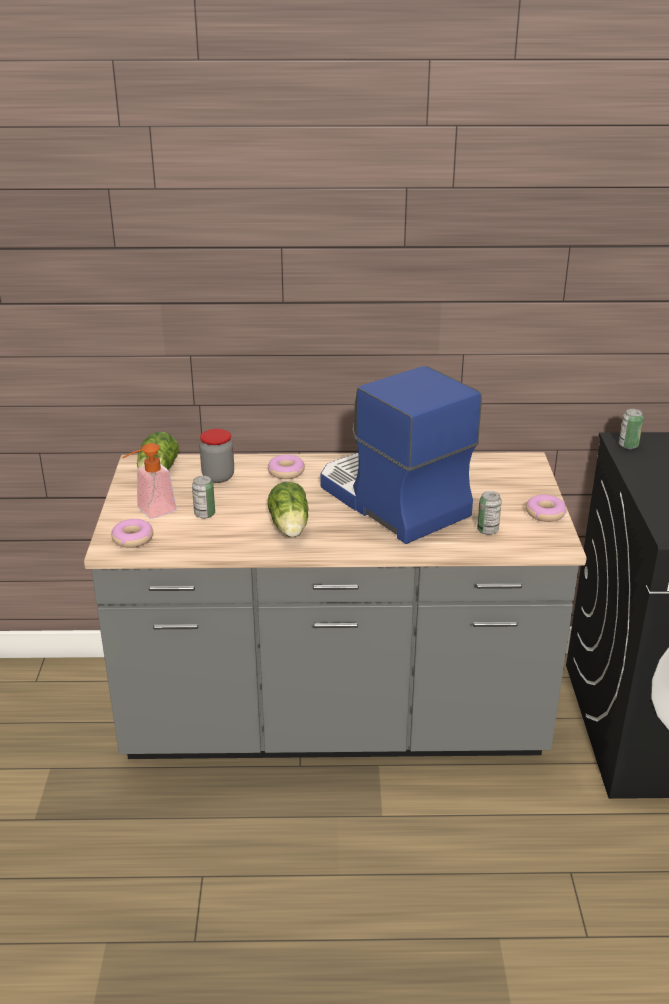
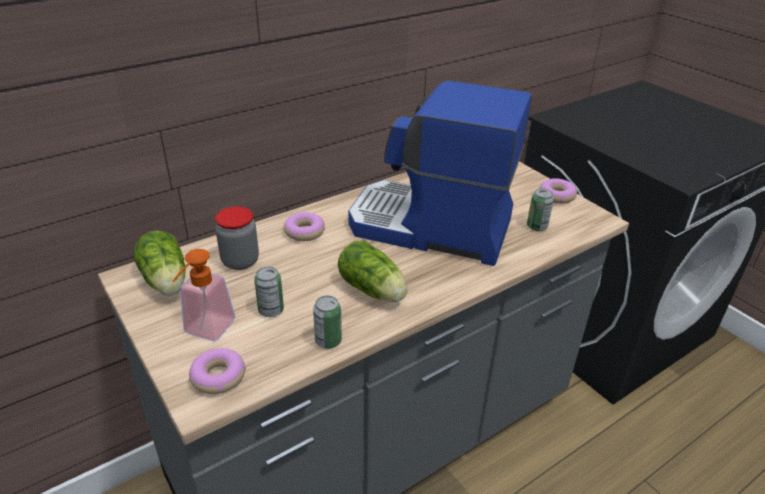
camera: 35 degrees left, 5 degrees up
(628, 445) = (560, 120): can -> can (328, 341)

